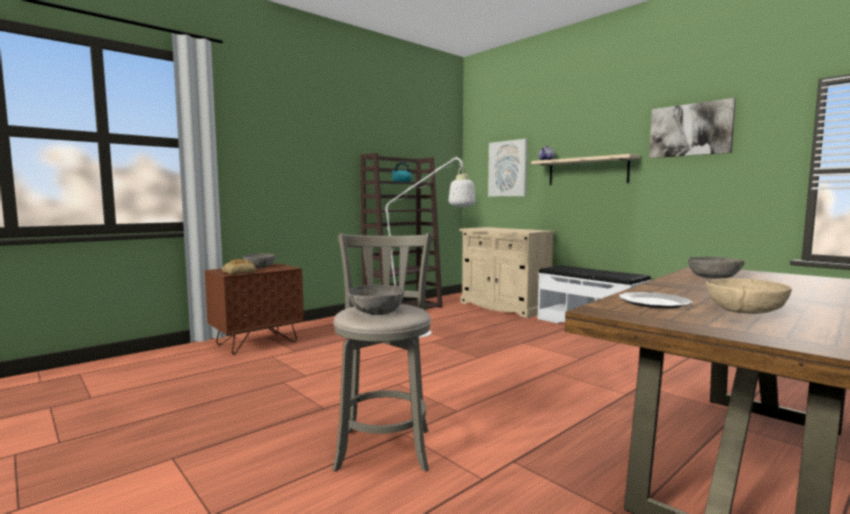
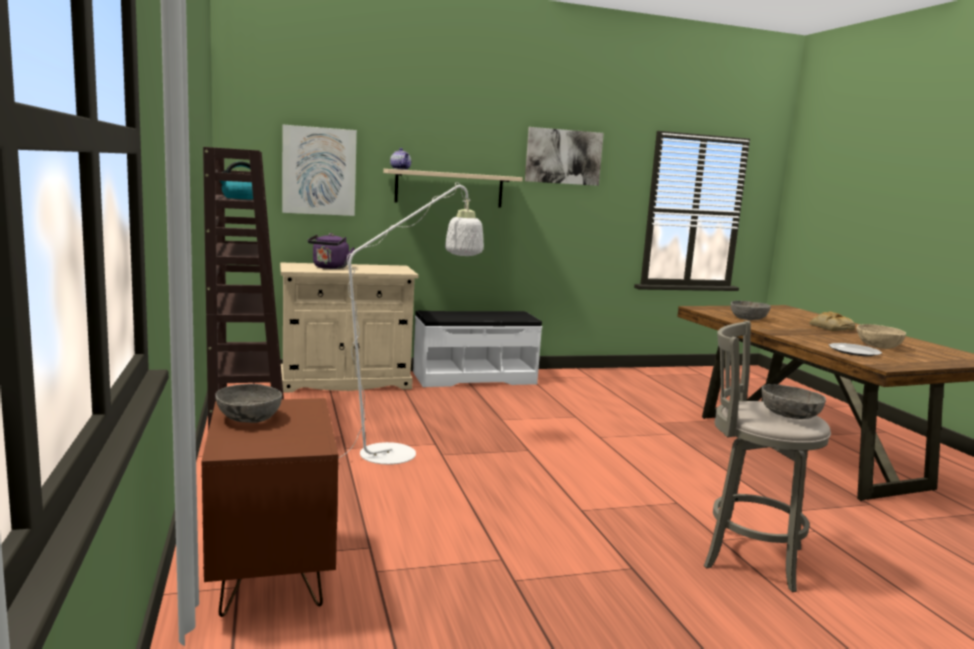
camera: 65 degrees left, 5 degrees up
(239, 272) = (300, 438): bread -> bread (830, 327)
(495, 229) = (330, 268): none -> purple kettle

